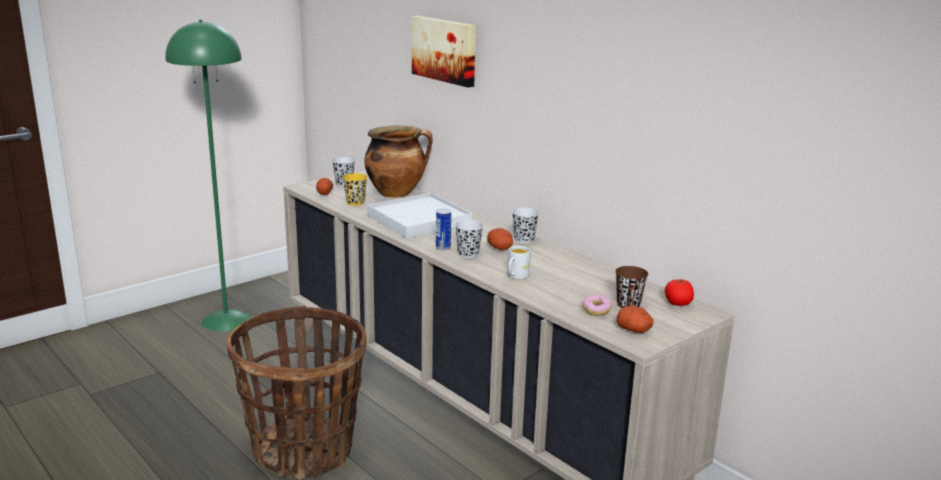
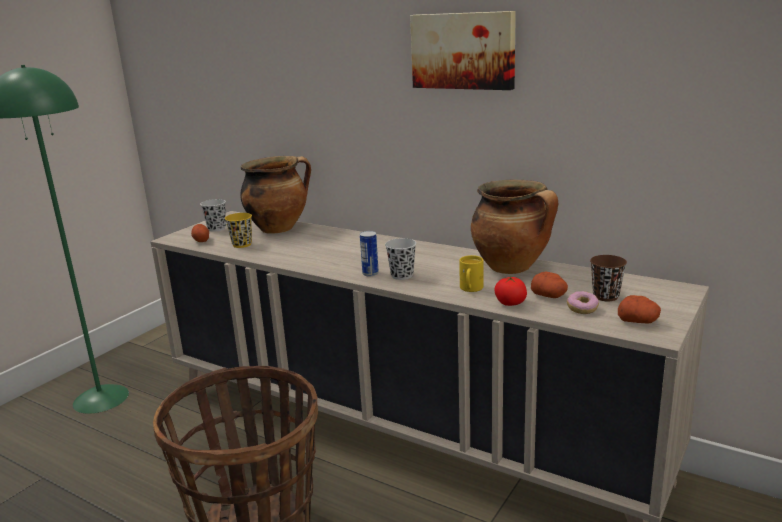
camera: 15 degrees left, 0 degrees up
(419, 220) = (323, 250): white tray -> none
(445, 50) = (314, 68): picture -> picture (463, 50)
(500, 248) = (429, 264): potato -> potato (549, 296)
(516, 276) = (470, 289): white mug -> yellow mug
(524, 240) = (444, 251): black cup -> none
(570, 265) = (512, 268): none -> cooking pot
(678, 303) = (649, 286): tomato -> tomato (510, 303)

